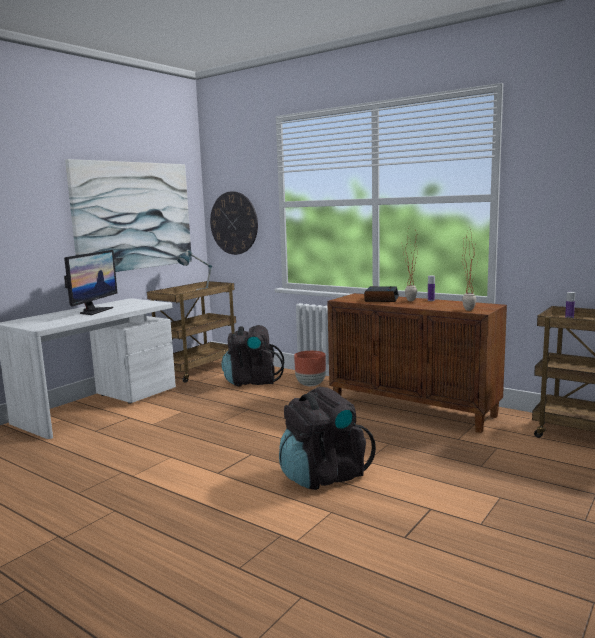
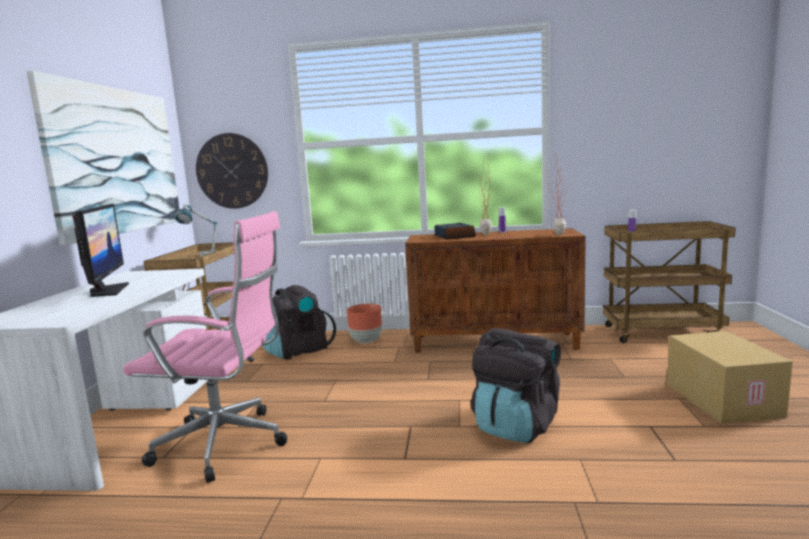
camera: 30 degrees left, 0 degrees up
(134, 433) = (227, 444): none -> pink office chair
(540, 510) = (720, 399): none -> cardboard box

